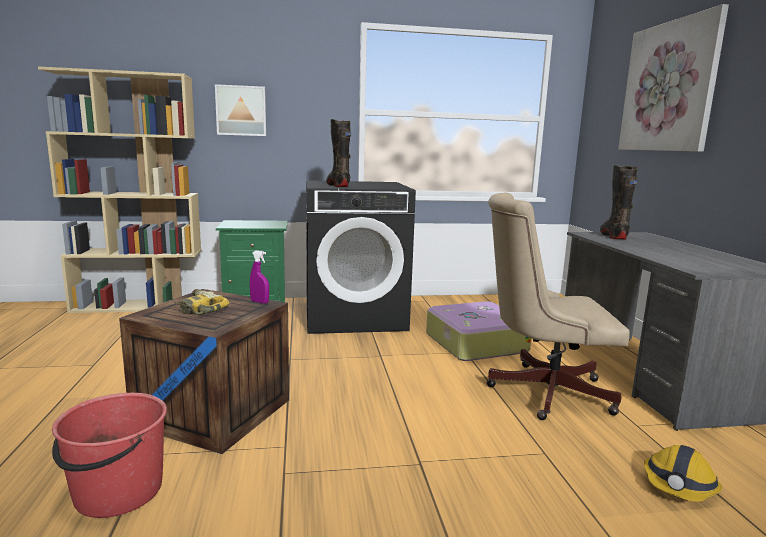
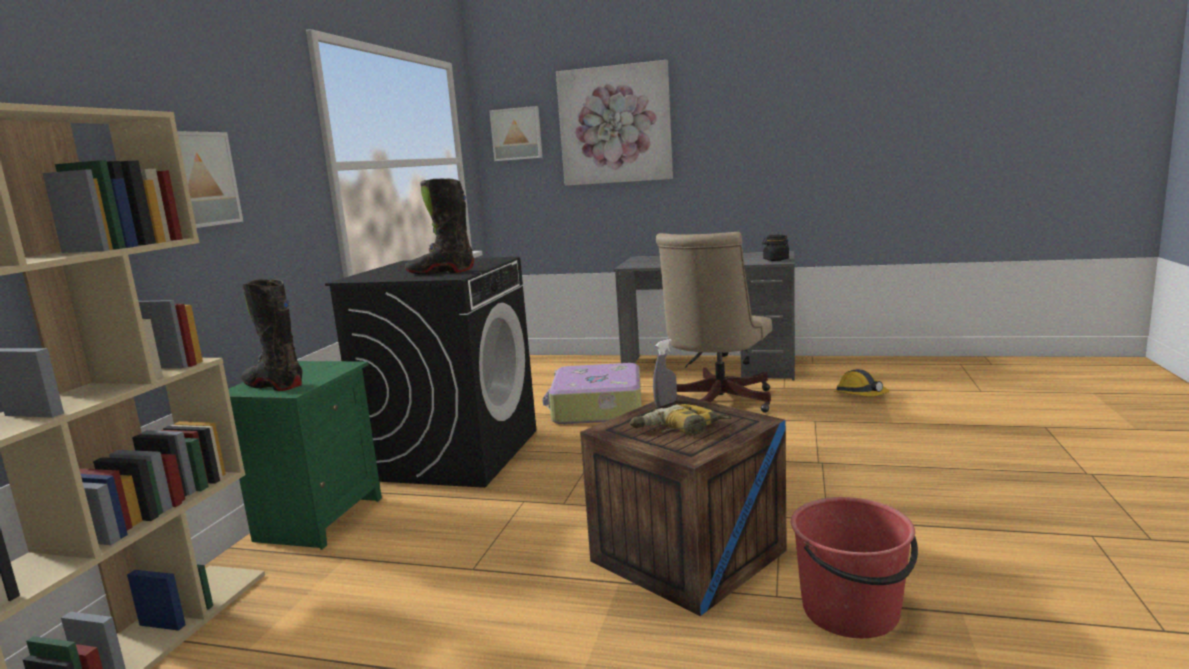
camera: 65 degrees left, 0 degrees up
(259, 302) = (665, 403): purple spray bottle -> grey spray bottle
(603, 97) = (517, 134): none -> picture
(613, 236) = (646, 262): black boot -> black boot (274, 385)
(708, 268) = (775, 260): none -> black jar

